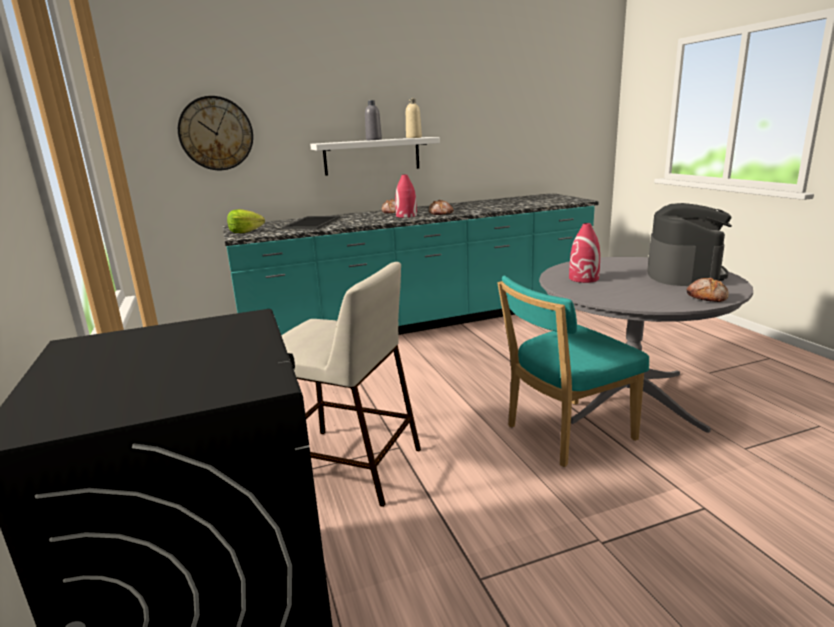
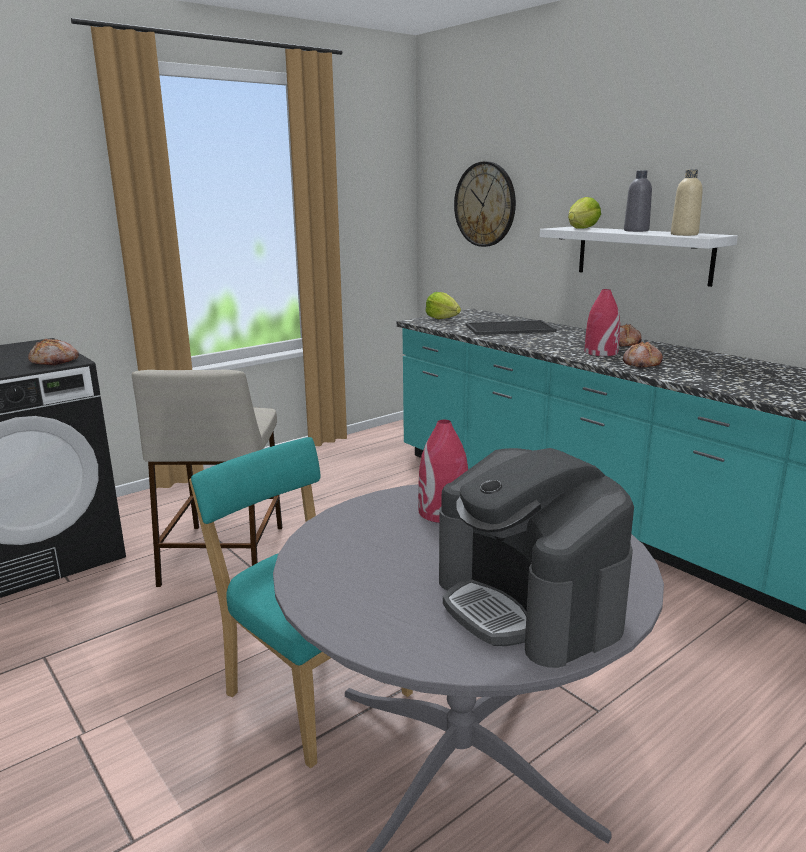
camera: 70 degrees right, 0 degrees up
(337, 142) = (582, 228): none -> lettuce
(684, 274) = (528, 604): coffee machine -> coffee machine turned 60 degrees clockwise
(707, 297) = (359, 619): bread -> bread (55, 361)

